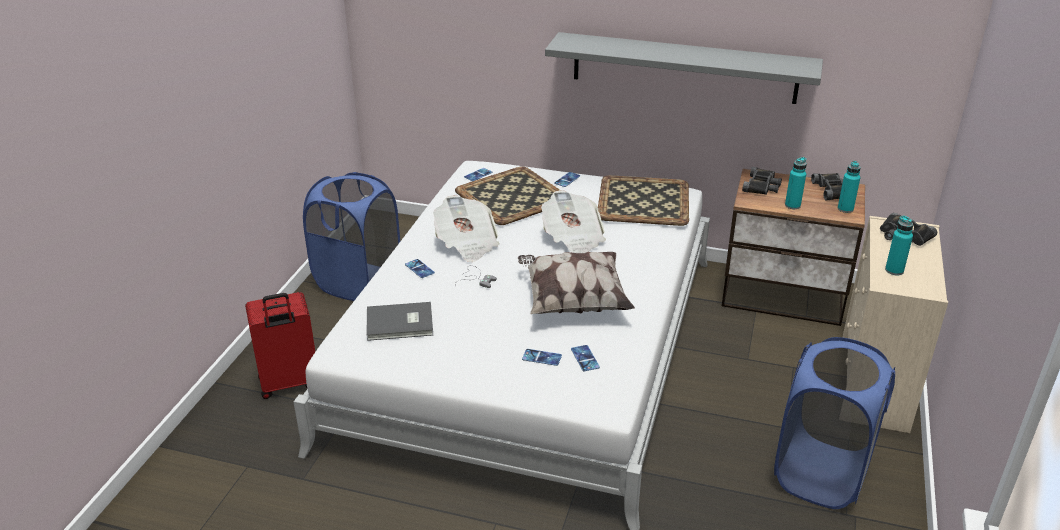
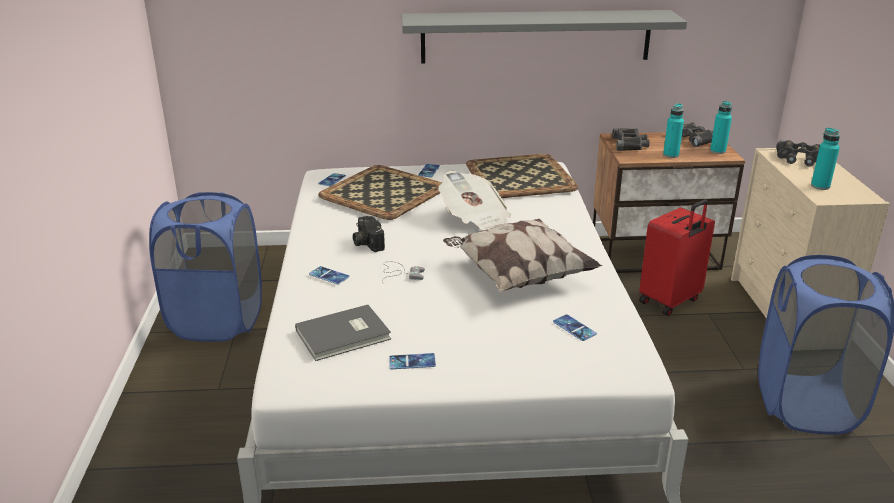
camera: 20 degrees left, 5 degrees down
(289, 384) = (187, 448): red suitcase -> red suitcase (670, 301)
(466, 244) = (366, 243): newspaper -> camera
(542, 357) = (528, 337): phone -> phone (412, 362)

